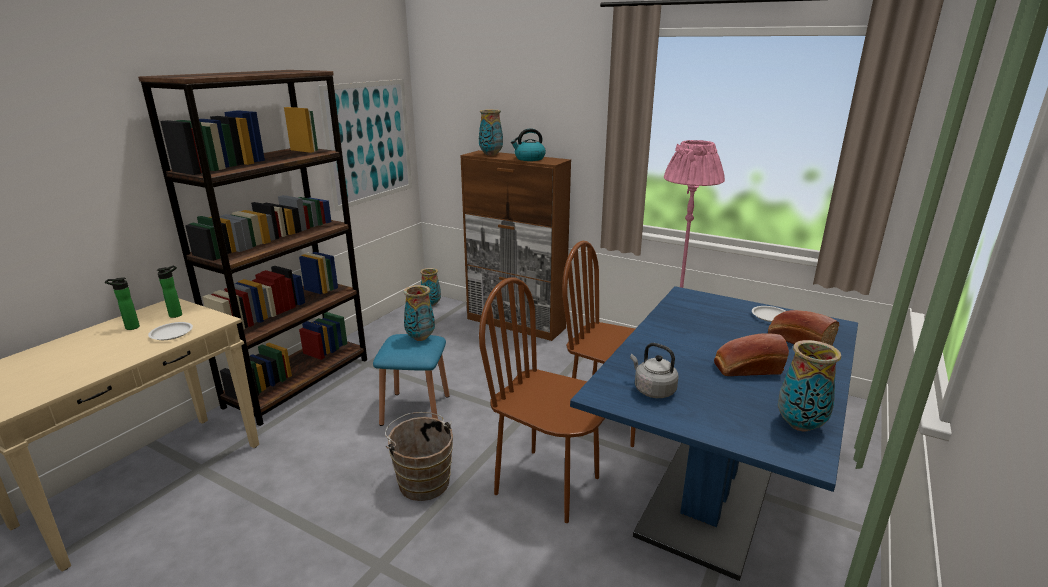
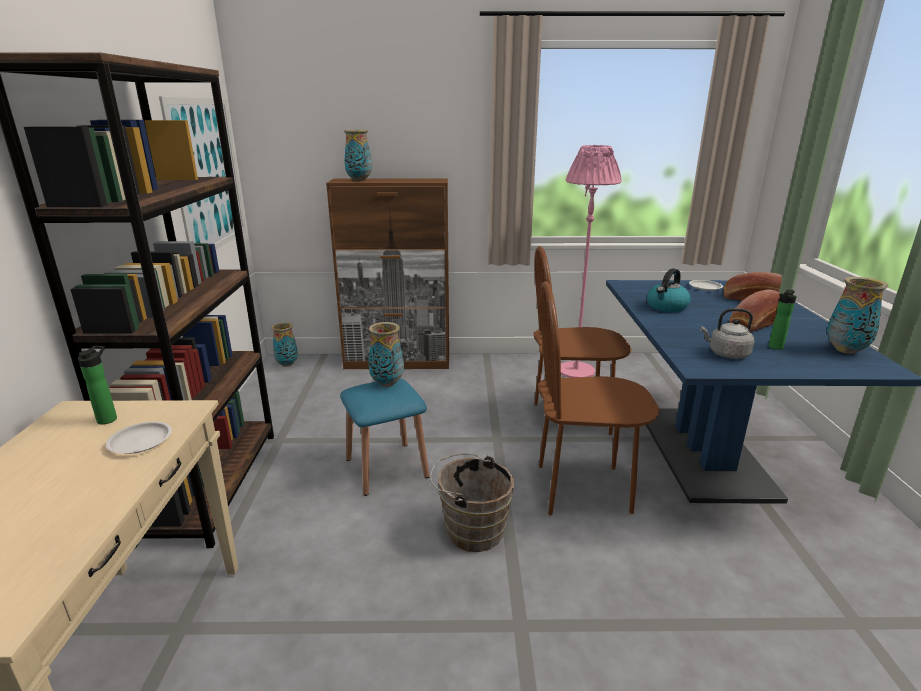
camera: 30 degrees left, 0 degrees up
(130, 327) = (52, 452): bottle -> bottle (774, 347)
(529, 159) = (408, 180): kettle -> kettle (666, 307)

